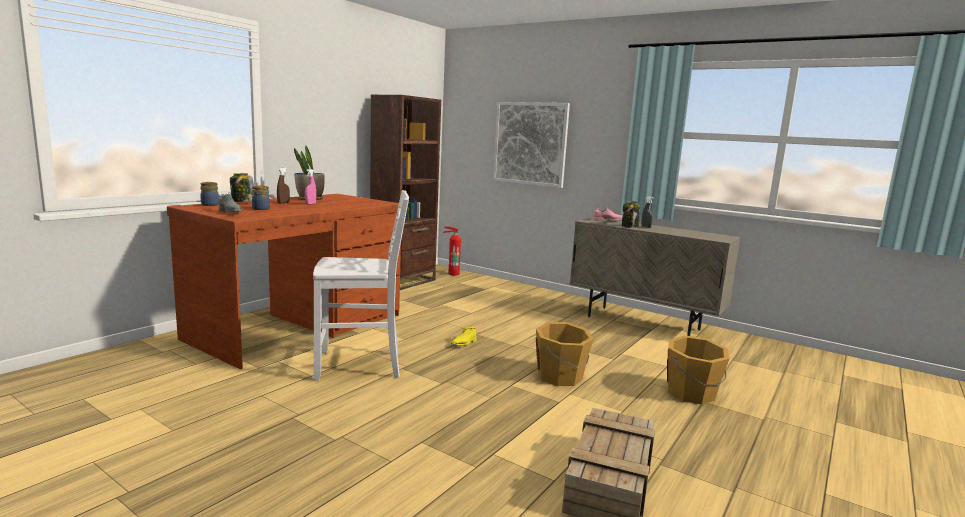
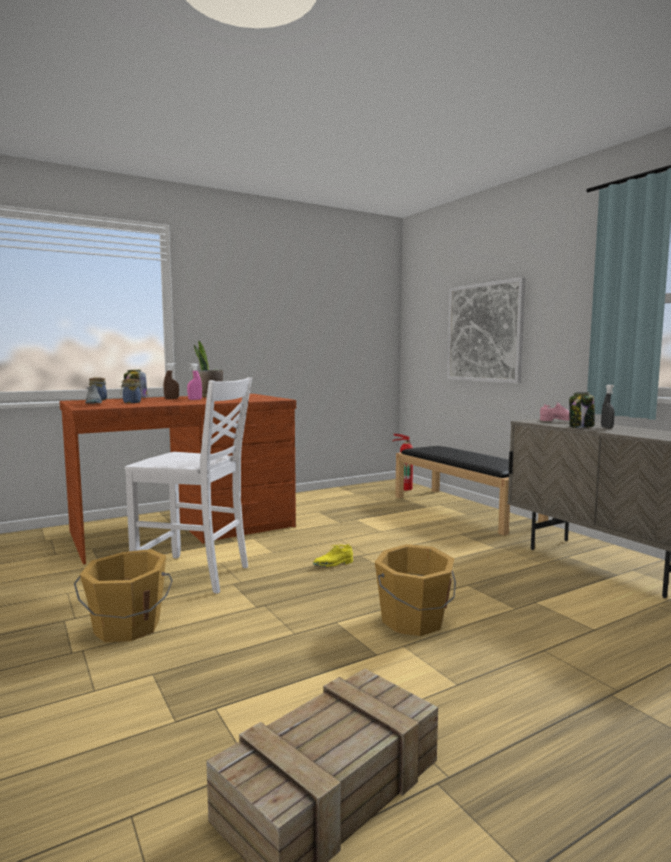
camera: 25 degrees right, 5 degrees down
(403, 281) = (340, 493): brown bookcase -> none
(517, 289) = (466, 509): none -> black bench
(692, 393) = (600, 678): orange bucket -> orange bucket (127, 627)

